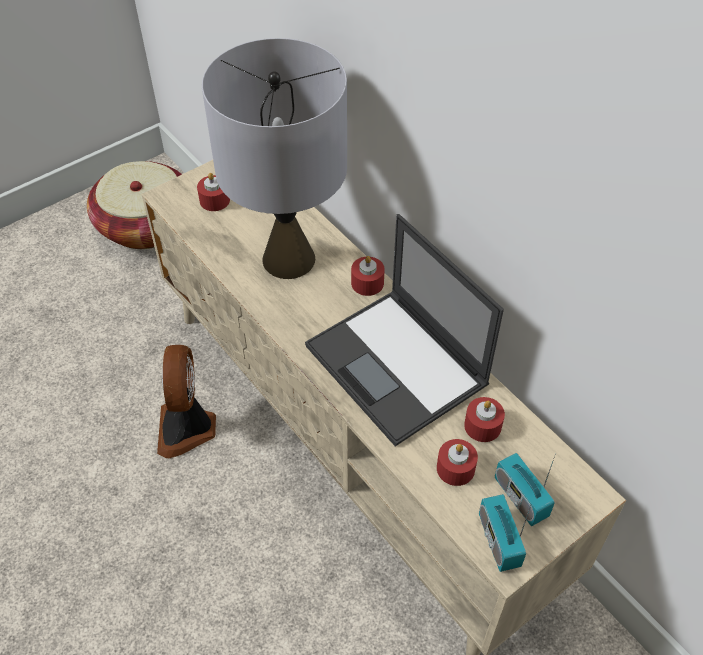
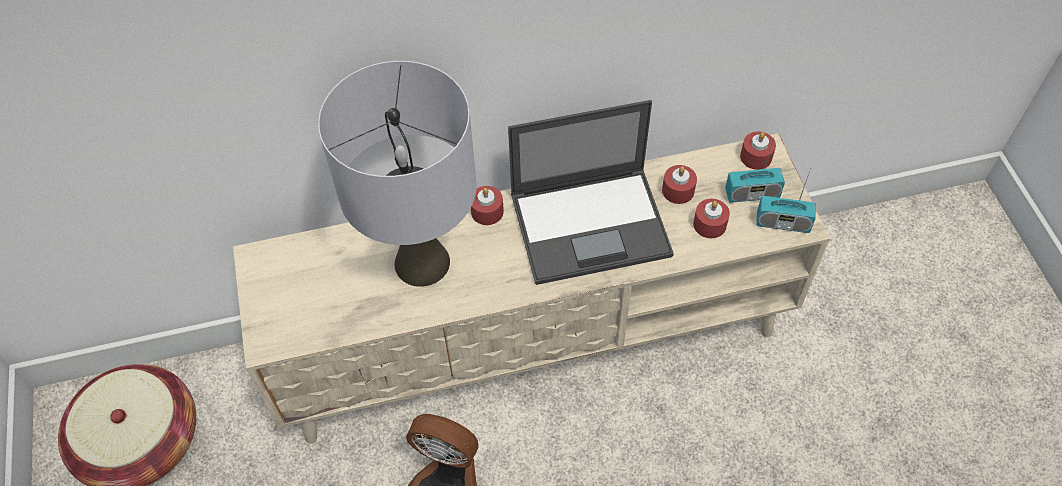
camera: 65 degrees left, 5 degrees up
(214, 200) = (301, 301): red candle -> red candle (756, 157)

